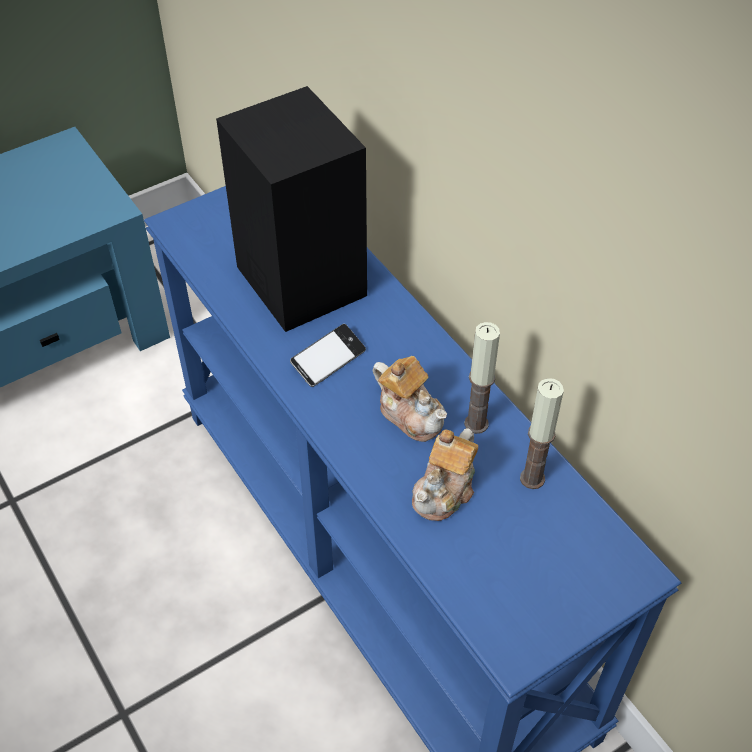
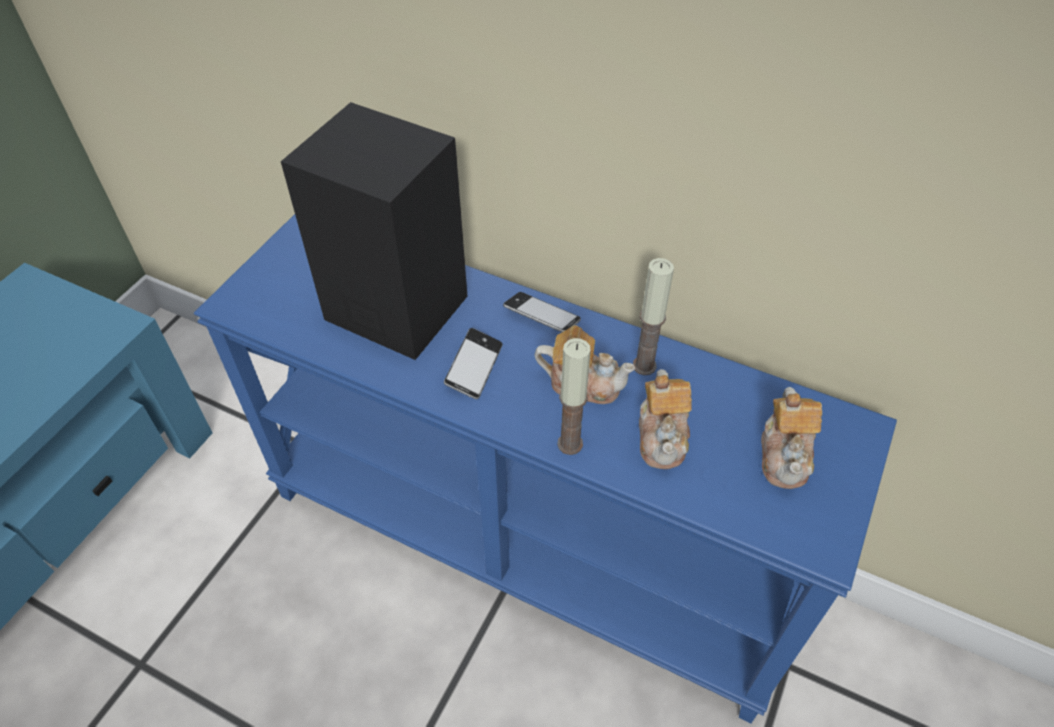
camera: 30 degrees left, 0 degrees up
(418, 341) = (541, 317): none -> phone
(532, 478) = (724, 391): candle -> candle (570, 444)
(543, 559) = (785, 455): none -> teapot

